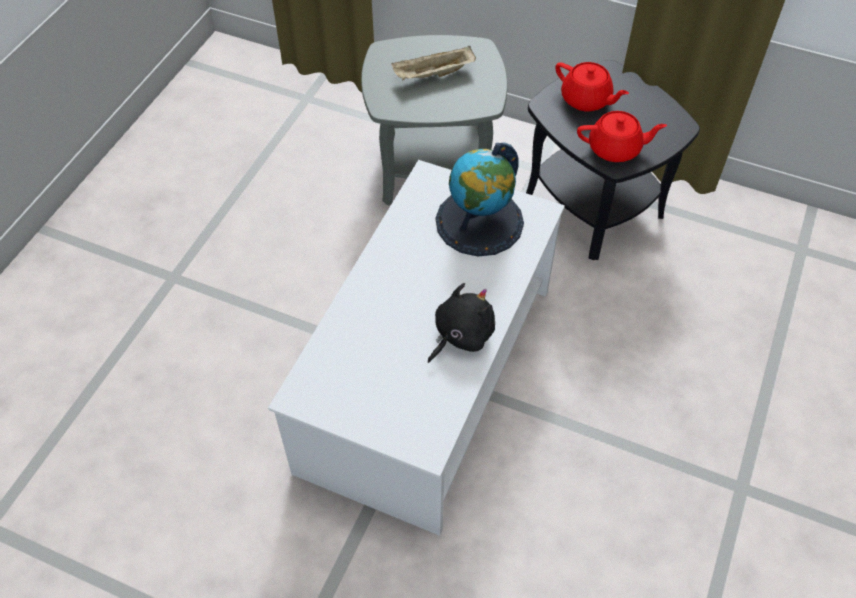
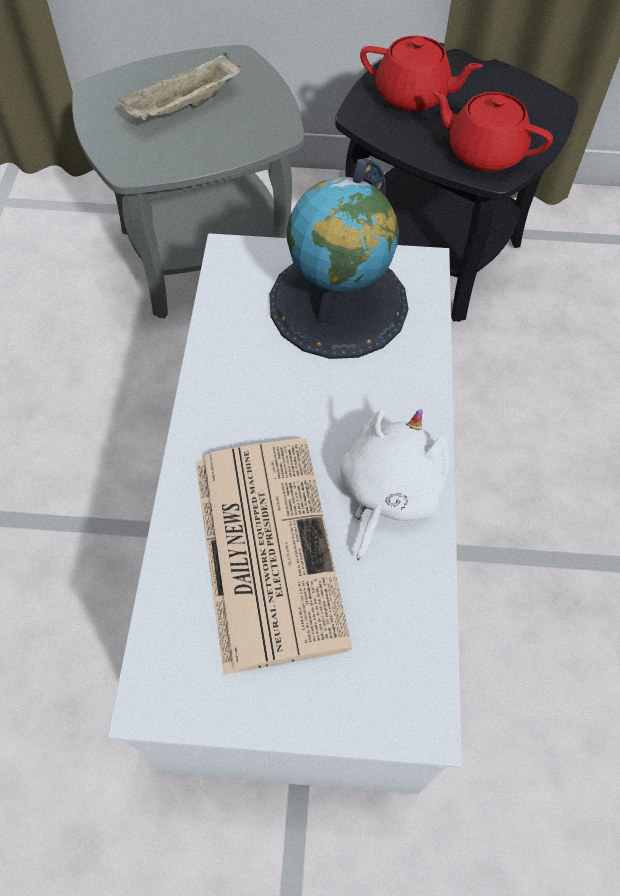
camera: 20 degrees left, 5 degrees up
(382, 343) = (266, 547): none -> newspaper
(461, 335) = (387, 494): black plush toy -> white plush toy
(615, 149) = (483, 152): red teapot -> red teapot turned 135 degrees counterclockwise

